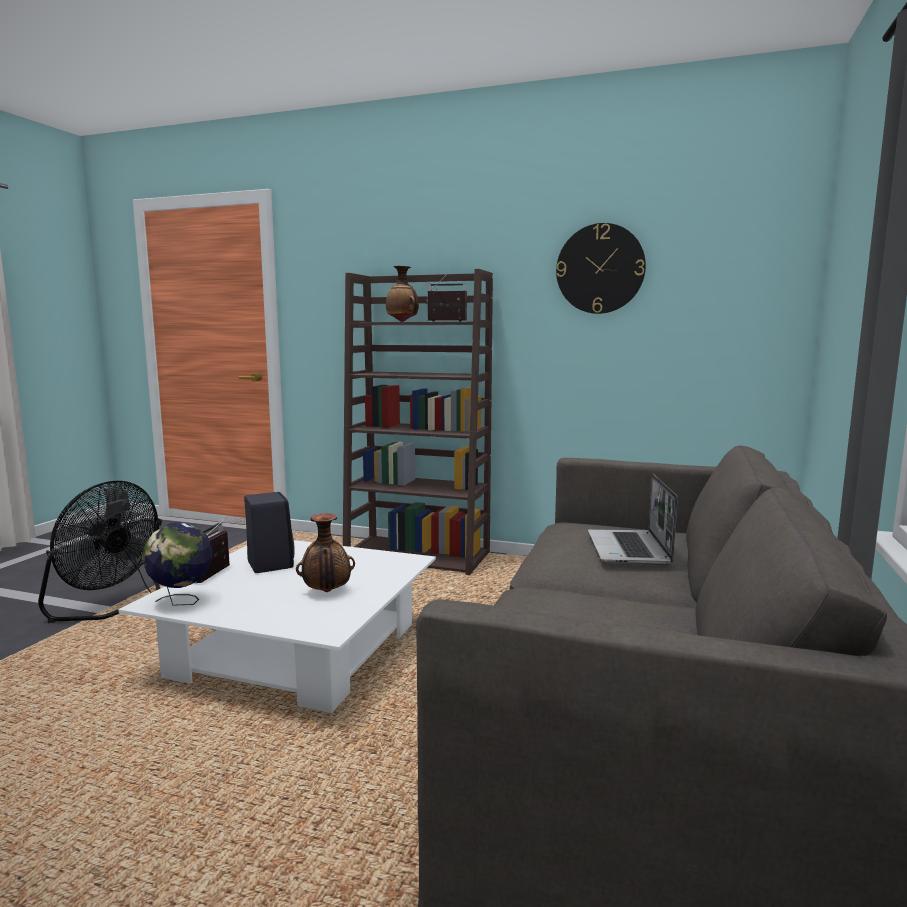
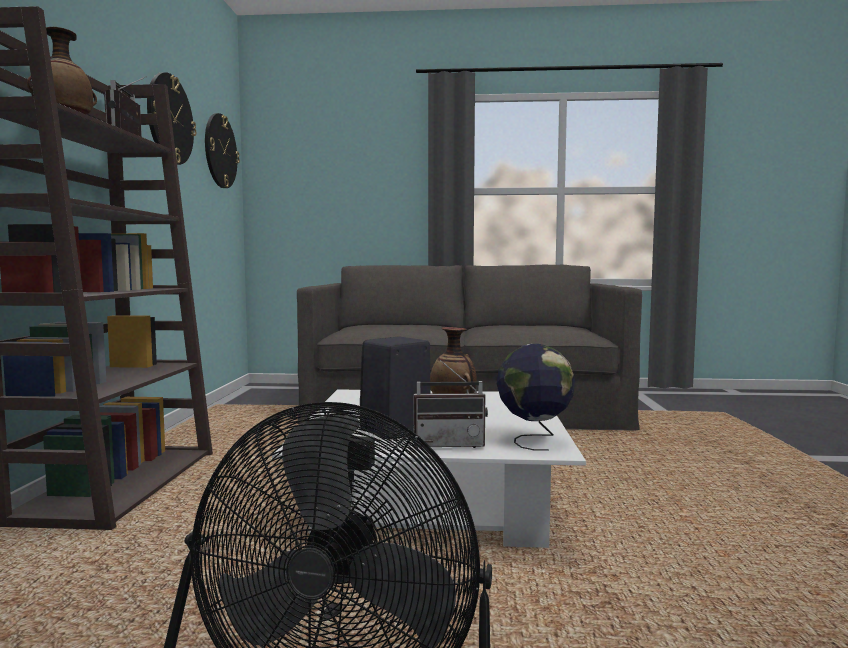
camera: 105 degrees left, 5 degrees down
(629, 549) = (406, 325): laptop -> none
(732, 273) = (220, 151): none -> wall clock

